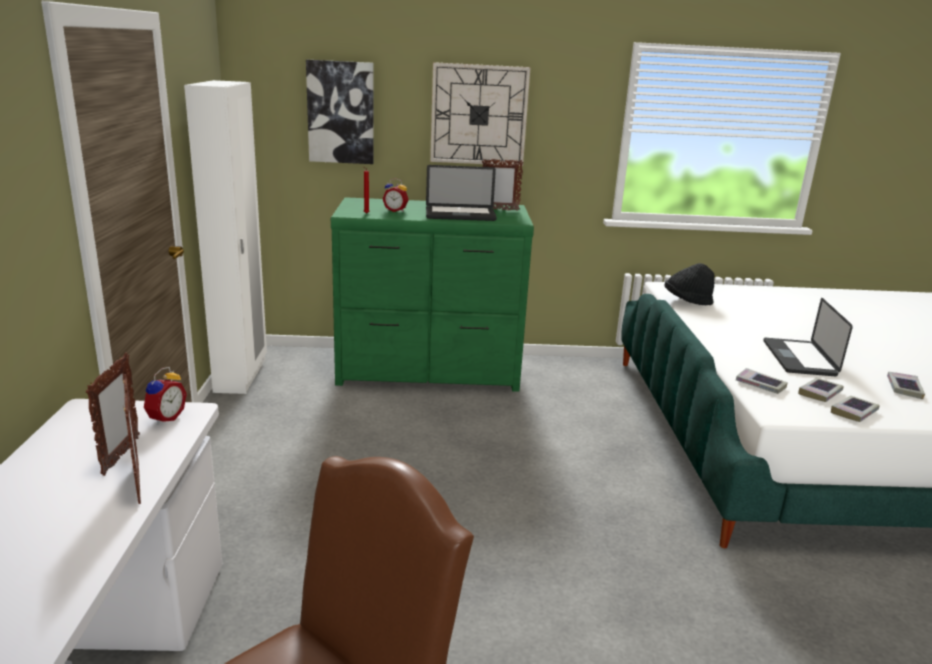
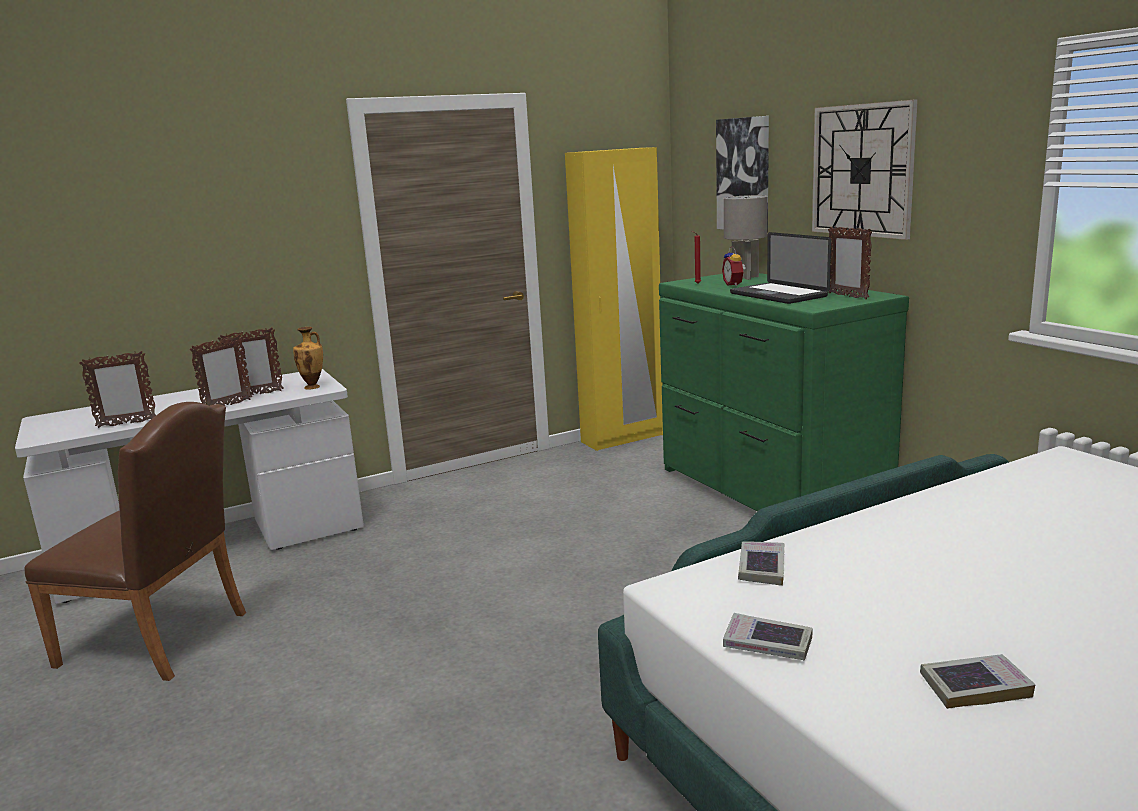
camera: 65 degrees right, 5 degrees down
(70, 581) = (126, 424): none -> picture frame
(165, 418) = (313, 387): alarm clock -> vase
(241, 375) = (623, 438): white wardrobe -> yellow wardrobe
(376, 203) = (745, 277): none -> grey table lamp
(687, 301) = (1028, 480): black hat -> none
(799, 358) = (938, 583): laptop -> none
(820, 393) = (804, 612): book -> none

